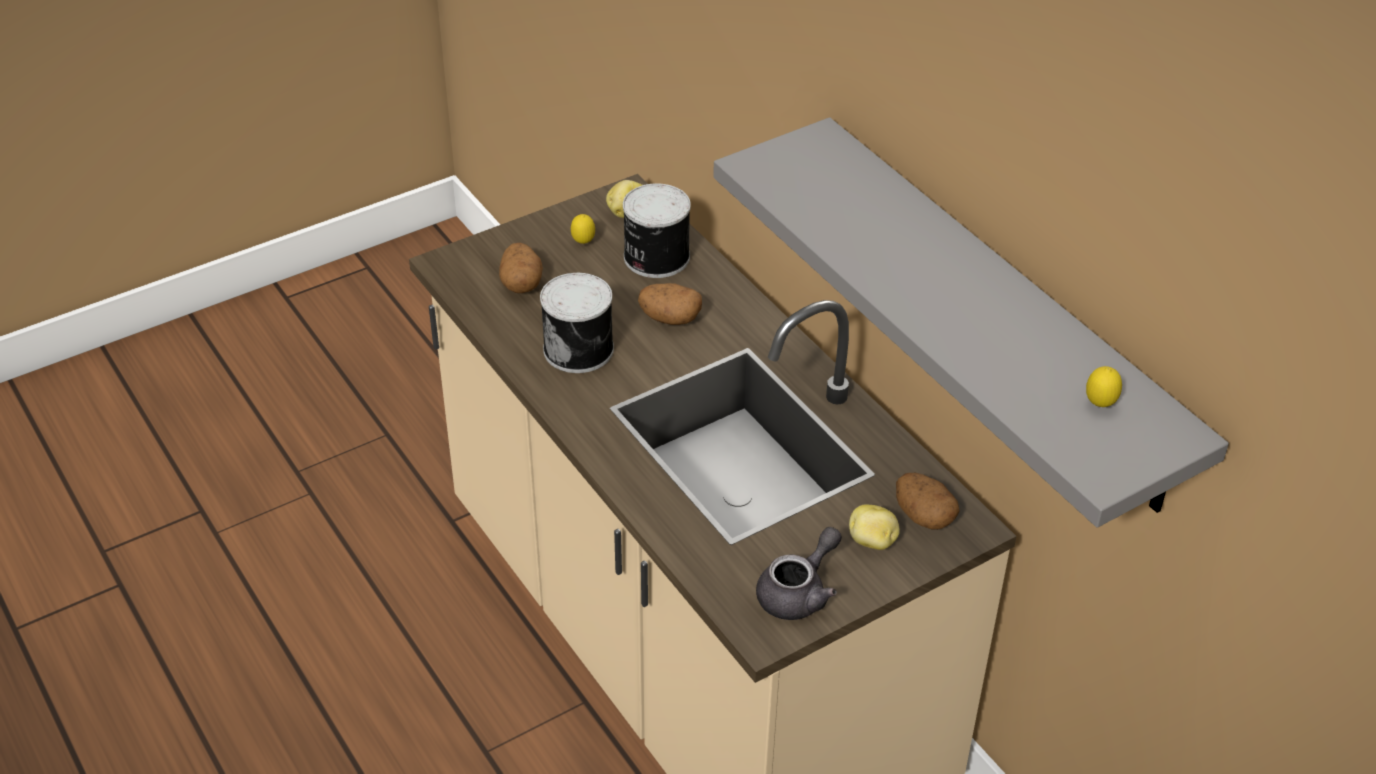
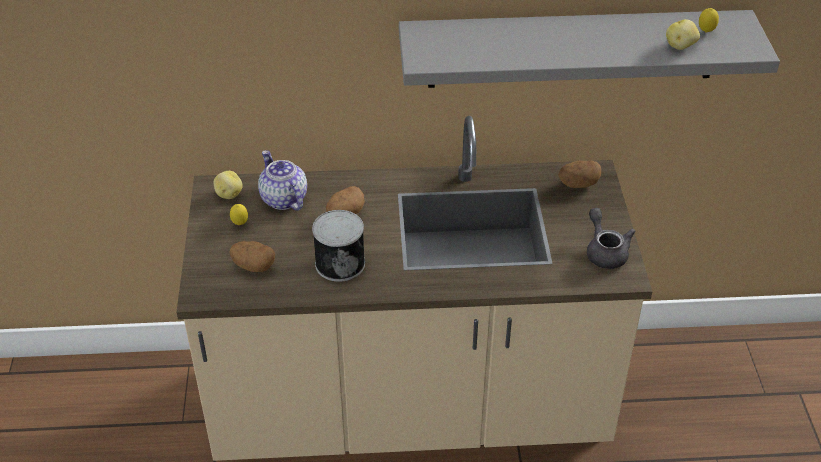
camera: 60 degrees left, 0 degrees up
(654, 257) = (283, 199): can -> teapot
(872, 542) = (585, 210): potato -> potato (680, 46)

